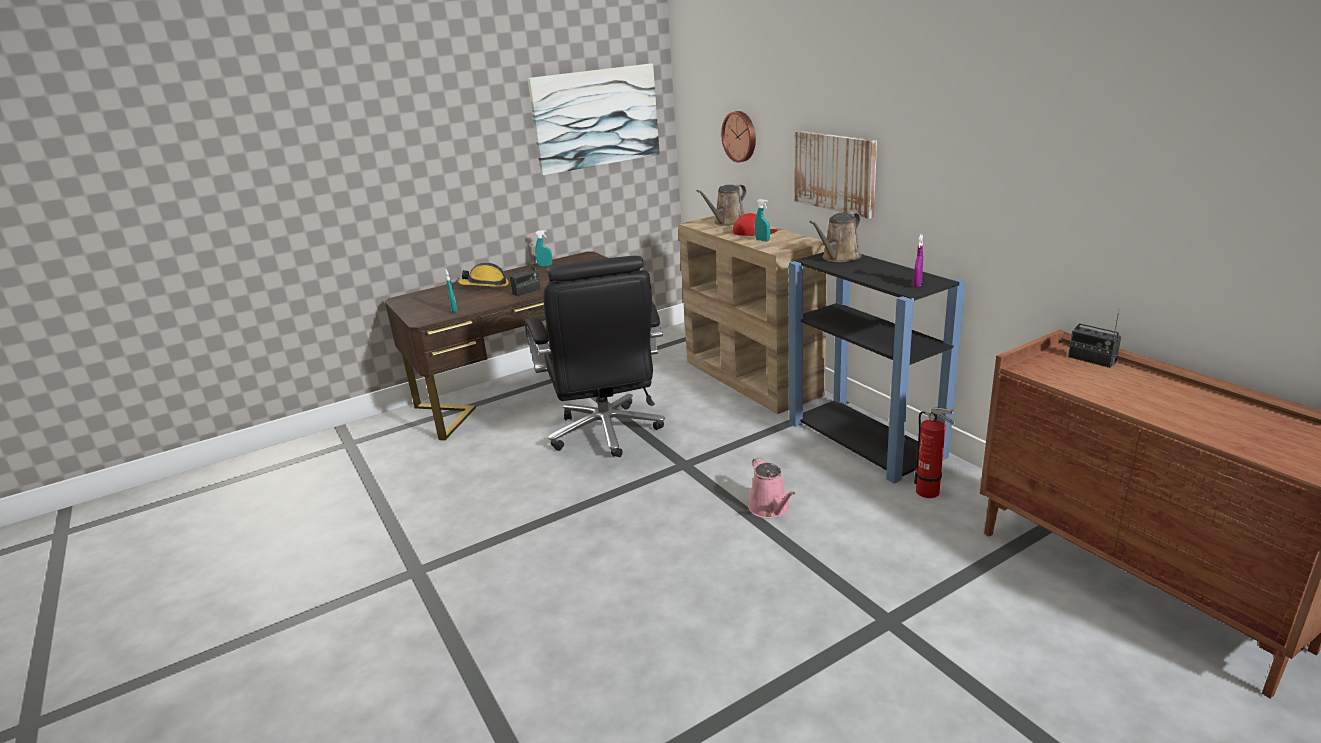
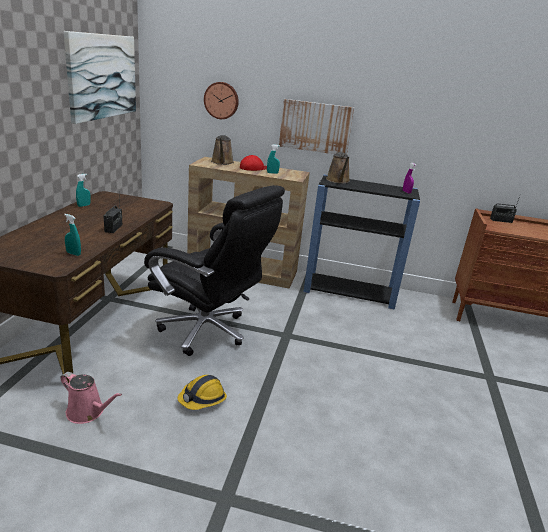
camera: 50 degrees left, 0 degrees up
(485, 286) = (59, 228): hard hat -> hard hat (202, 399)
(770, 509) = (367, 343): pink watering can -> pink watering can (88, 412)
(930, 493) = (413, 309): fire extinguisher -> none

